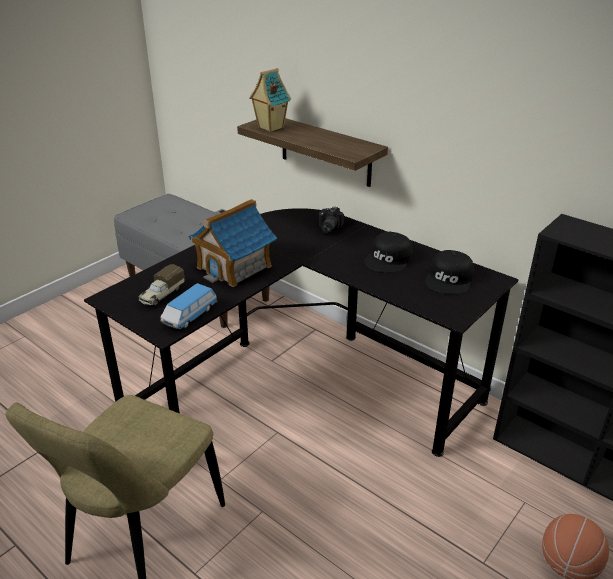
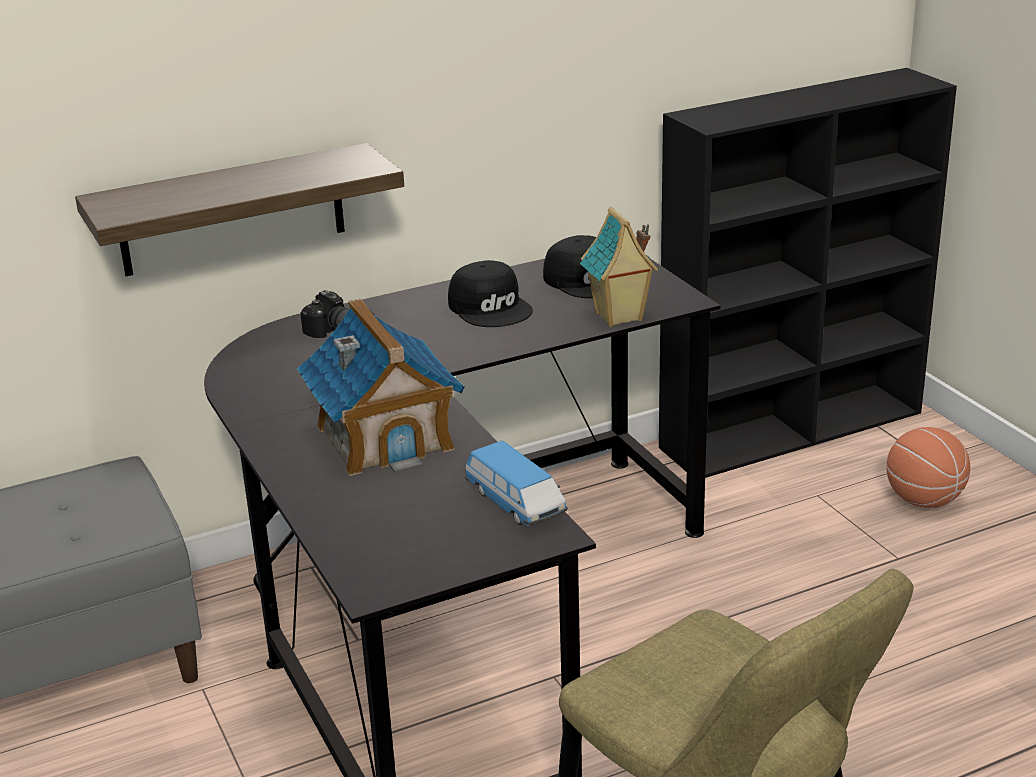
camera: 65 degrees left, 5 degrees down
(161, 295) = (417, 524): toy truck -> none
(270, 127) = (153, 205): toy house -> toy house (619, 317)

